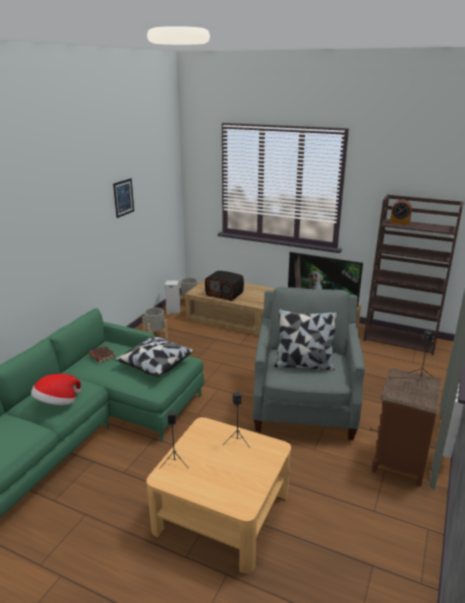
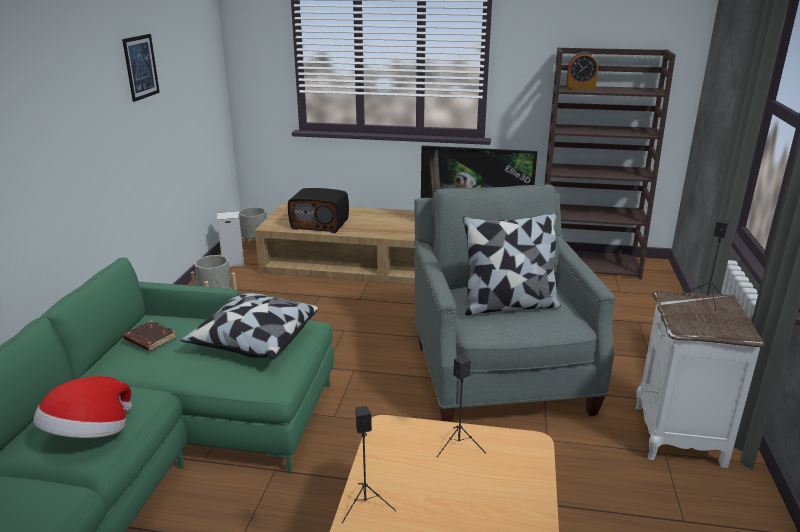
camera: 15 degrees left, 0 degrees up
(398, 461) = (676, 436): brown nightstand -> white nightstand

